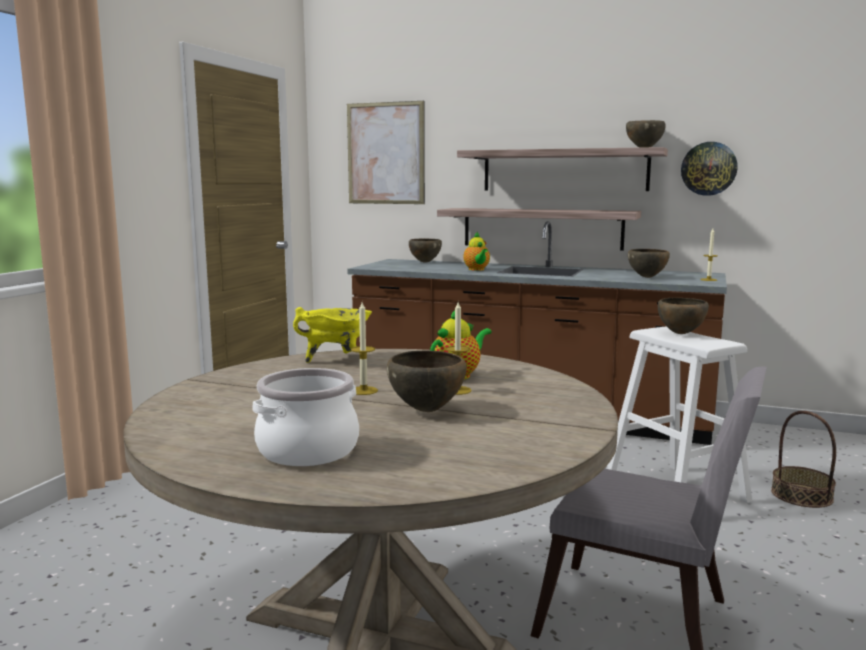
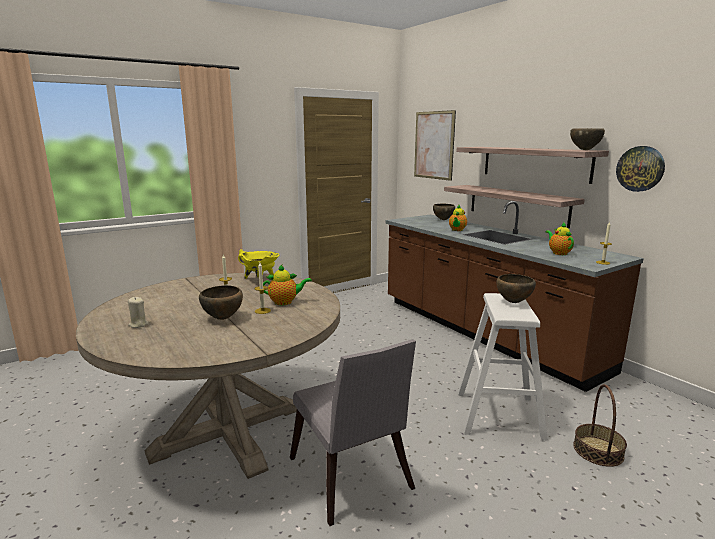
camera: 35 degrees right, 5 degrees up
(307, 450) = (138, 324): cooking pot -> beige candle
(647, 277) = (558, 253): brown bowl -> teapot

